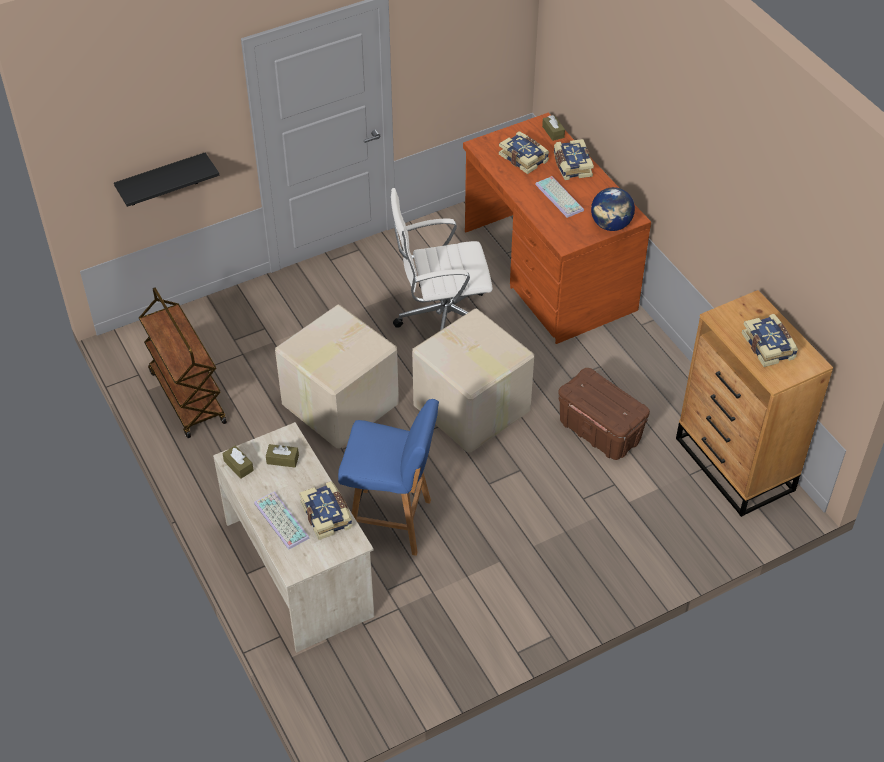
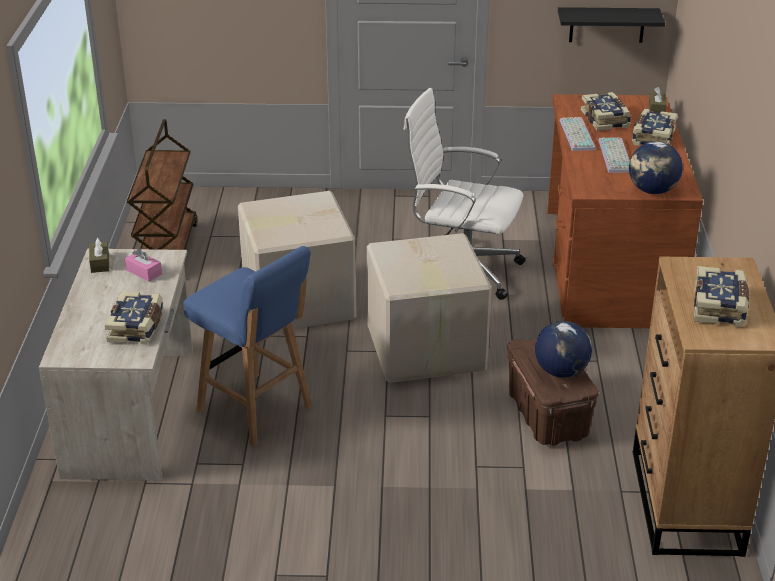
camera: 30 degrees right, 15 degrees down
(162, 180) = (222, 28): black shelf -> black shelf (607, 24)
(280, 520) = (90, 315): keyboard -> keyboard (575, 134)
(282, 459) = (144, 272): brown tissue box -> pink tissue box
(614, 402) = (561, 371): none -> globe

